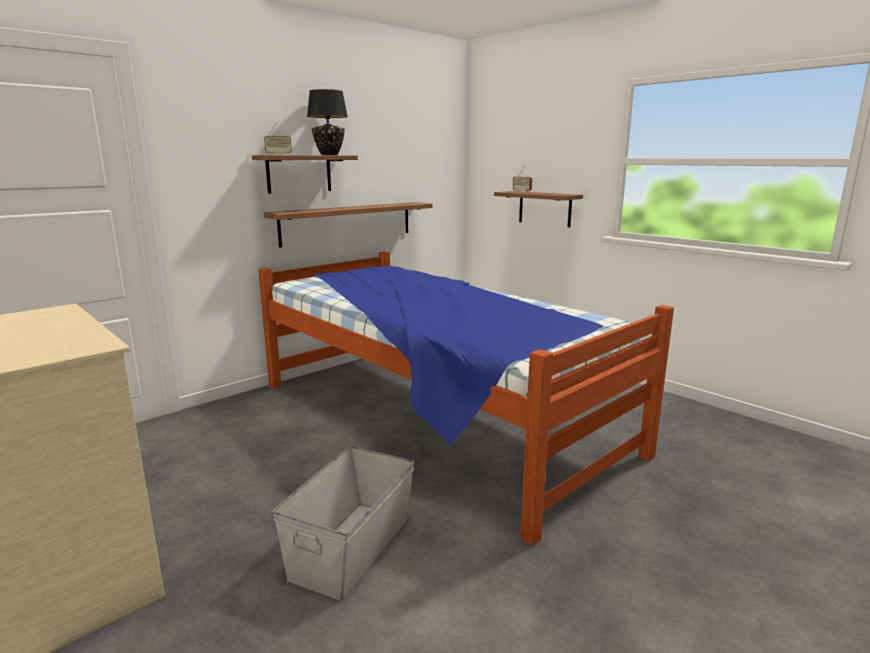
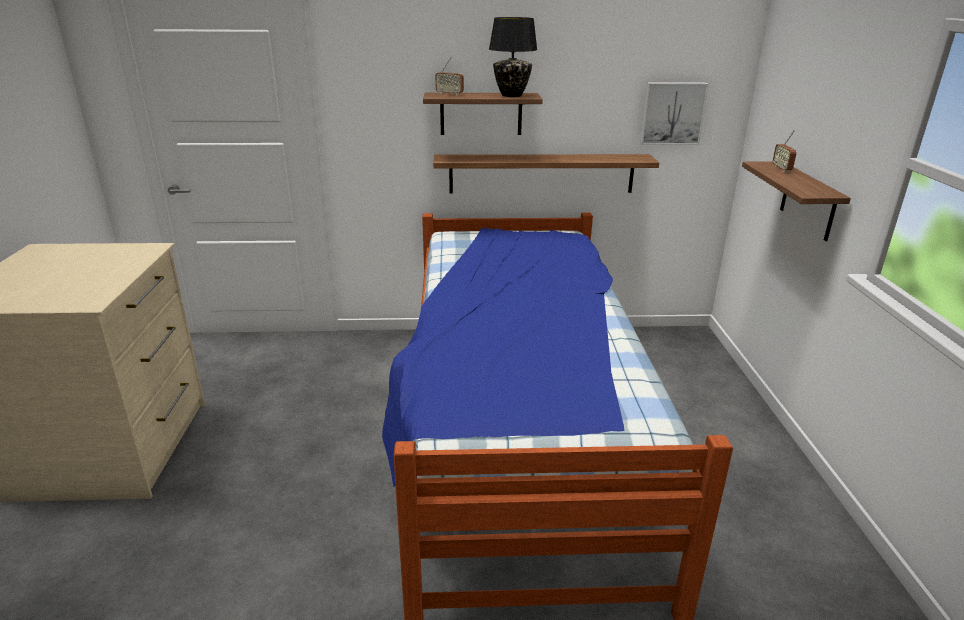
camera: 40 degrees right, 10 degrees up
(353, 547) = (285, 535): grey storage box -> none
(425, 170) = (672, 113): none -> picture

